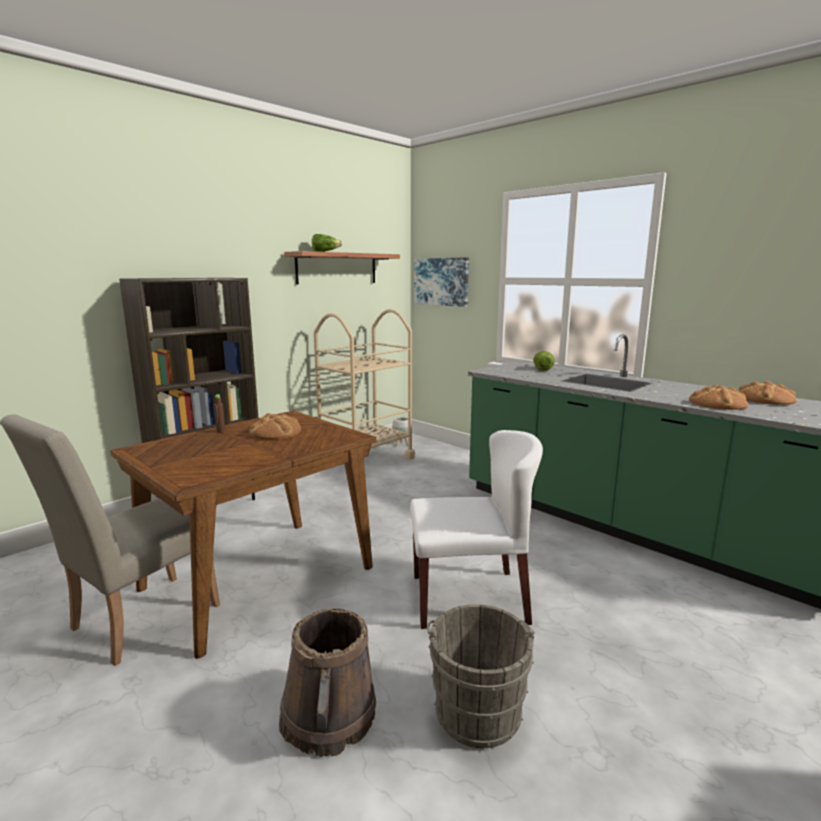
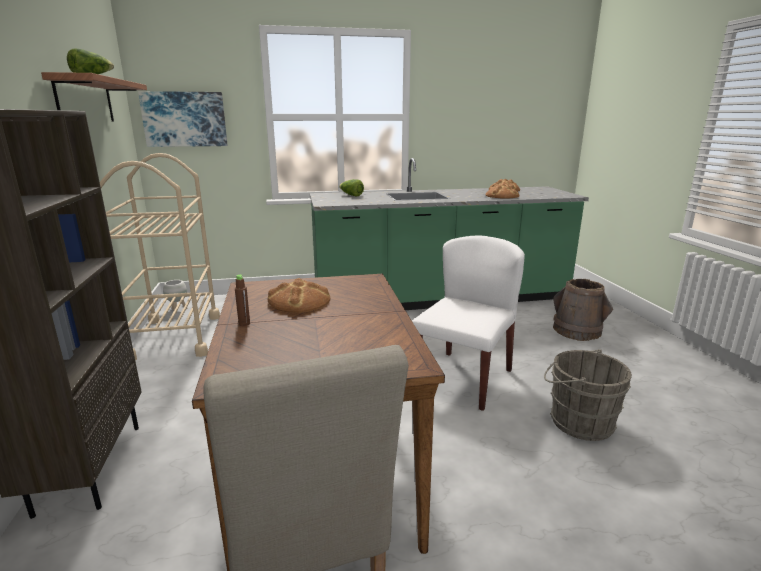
camera: 55 degrees left, 5 degrees up
(328, 717) = (555, 487): brown bucket -> brown bucket (577, 331)

